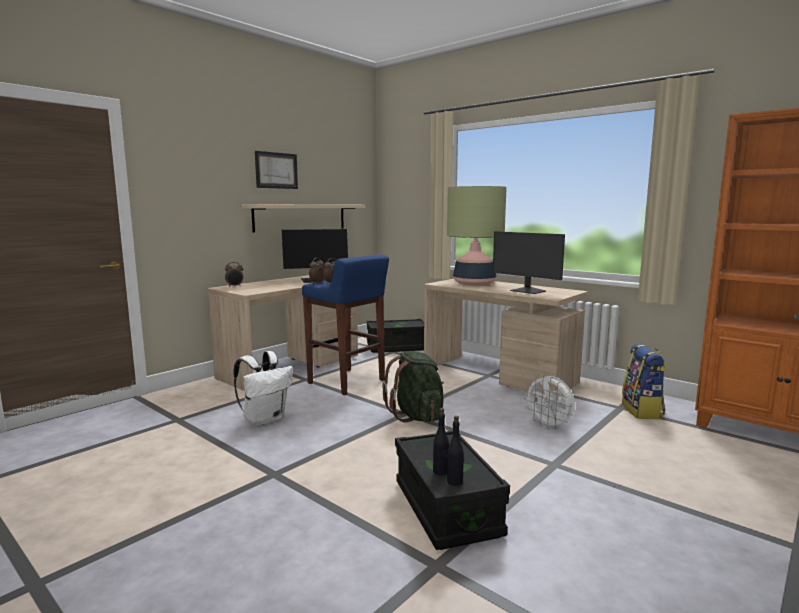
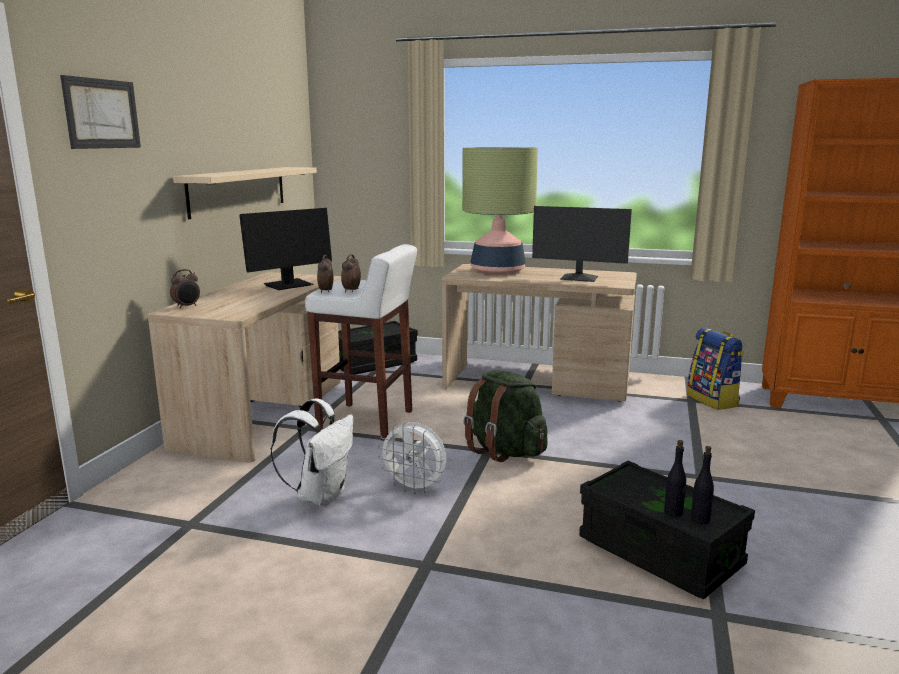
camera: 25 degrees left, 5 degrees up
(276, 170) = (208, 121): picture -> picture (102, 114)
(347, 382) = (367, 422): blue stool -> white stool
(549, 426) = (650, 434): white fan -> white fan (415, 488)

